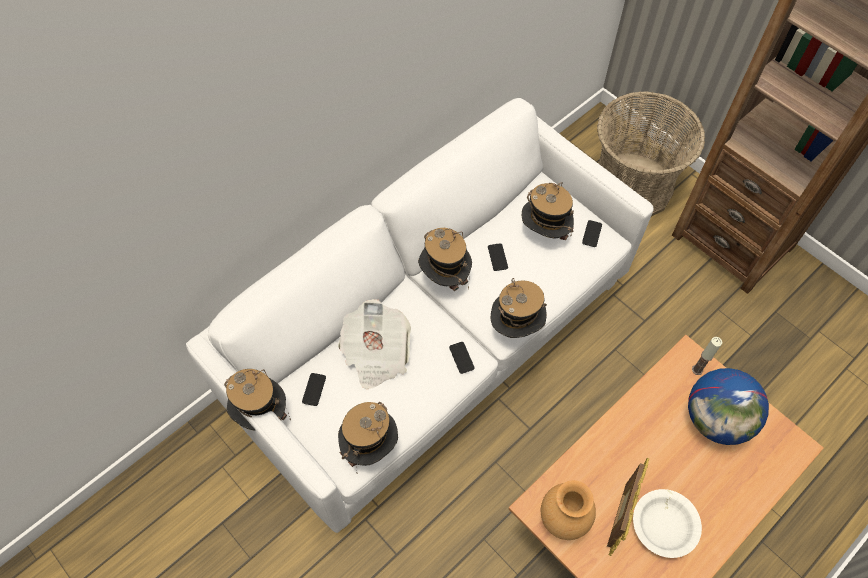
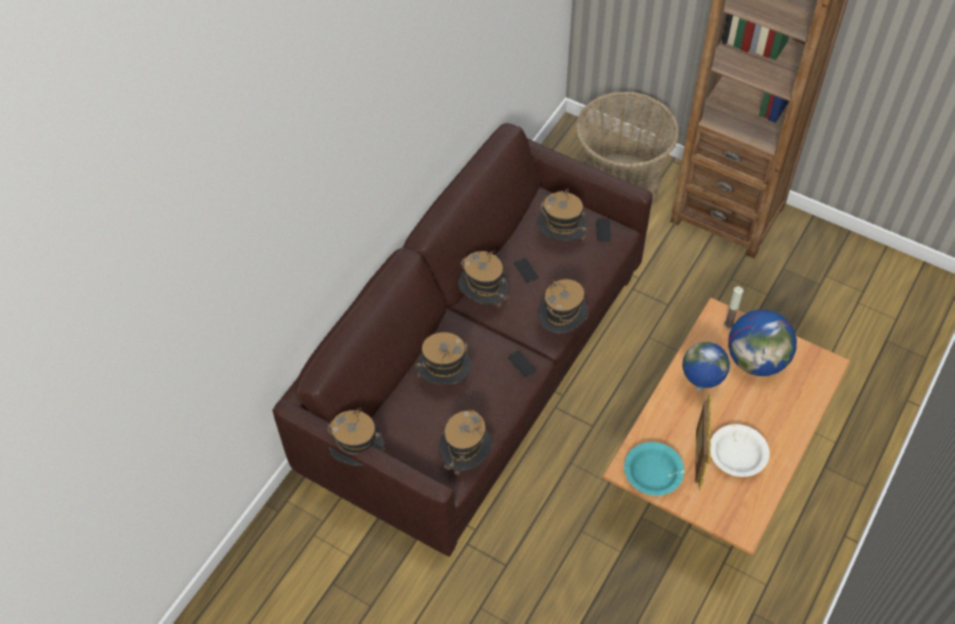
camera: 15 degrees left, 5 degrees down
(314, 389) = (399, 423): phone -> none
(376, 354) = (445, 380): newspaper -> hat
(433, 341) = (477, 372): white sofa -> brown sofa
(563, 521) = (653, 474): brown vase -> turquoise bowl
(643, 436) = (699, 389): none -> globe

